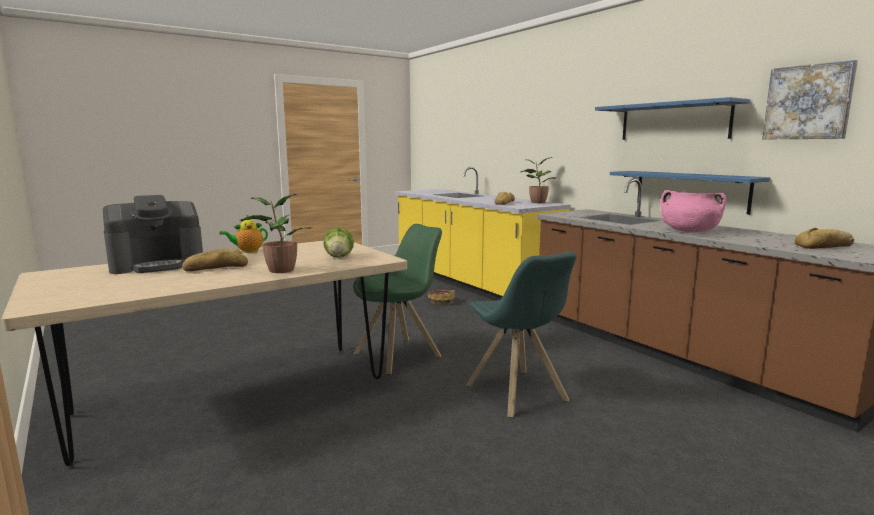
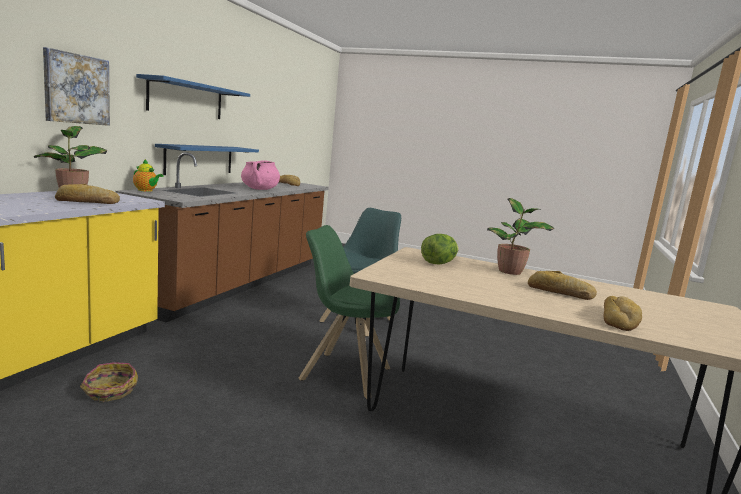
camera: 125 degrees left, 0 degrees up
(158, 264) = (619, 319): coffee machine -> bread
(247, 251) = (497, 300): teapot -> teapot (146, 190)
(808, 102) = (248, 100): picture -> picture (76, 89)

